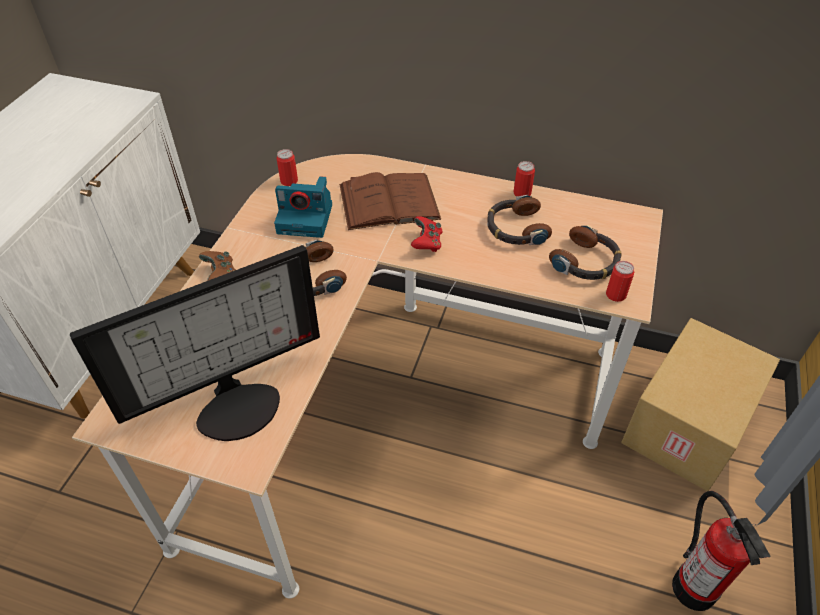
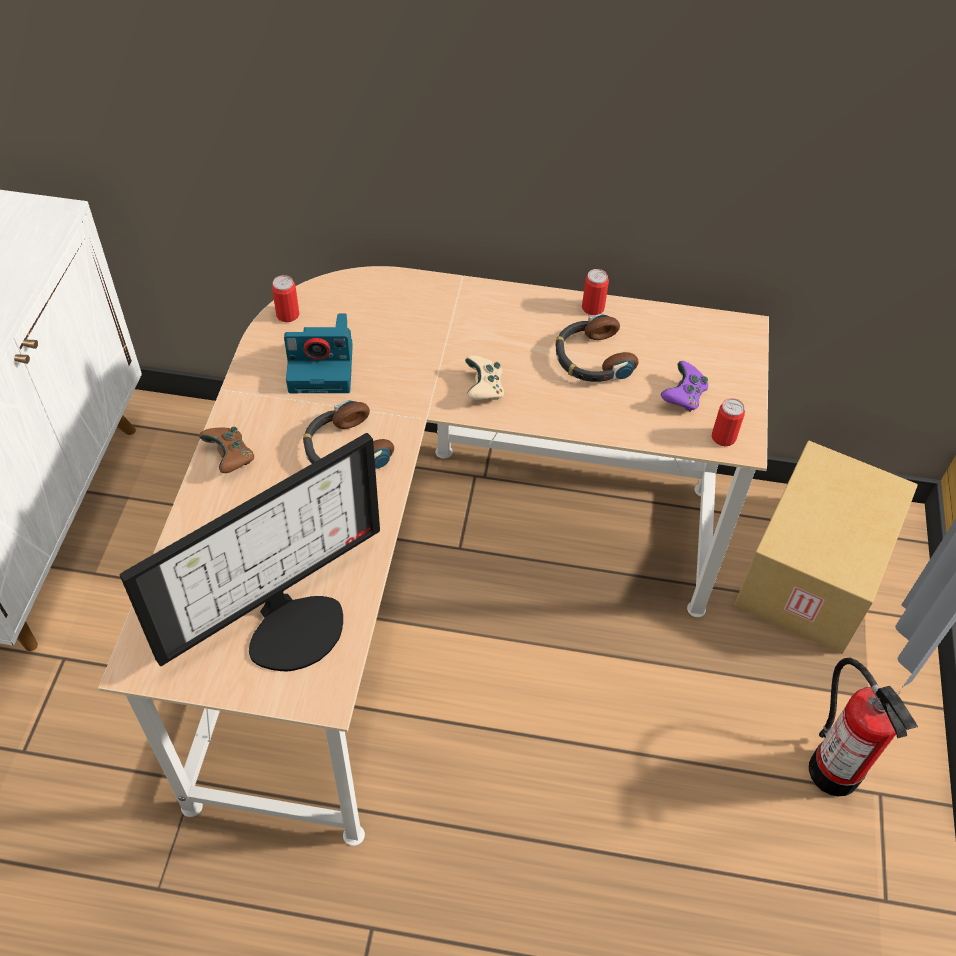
camera: 10 degrees left, 5 degrees up
(389, 201) = (425, 334): brown book -> none
(427, 243) = (484, 389): red game controller -> beige game controller
(586, 262) = (683, 397): headphones -> purple game controller

